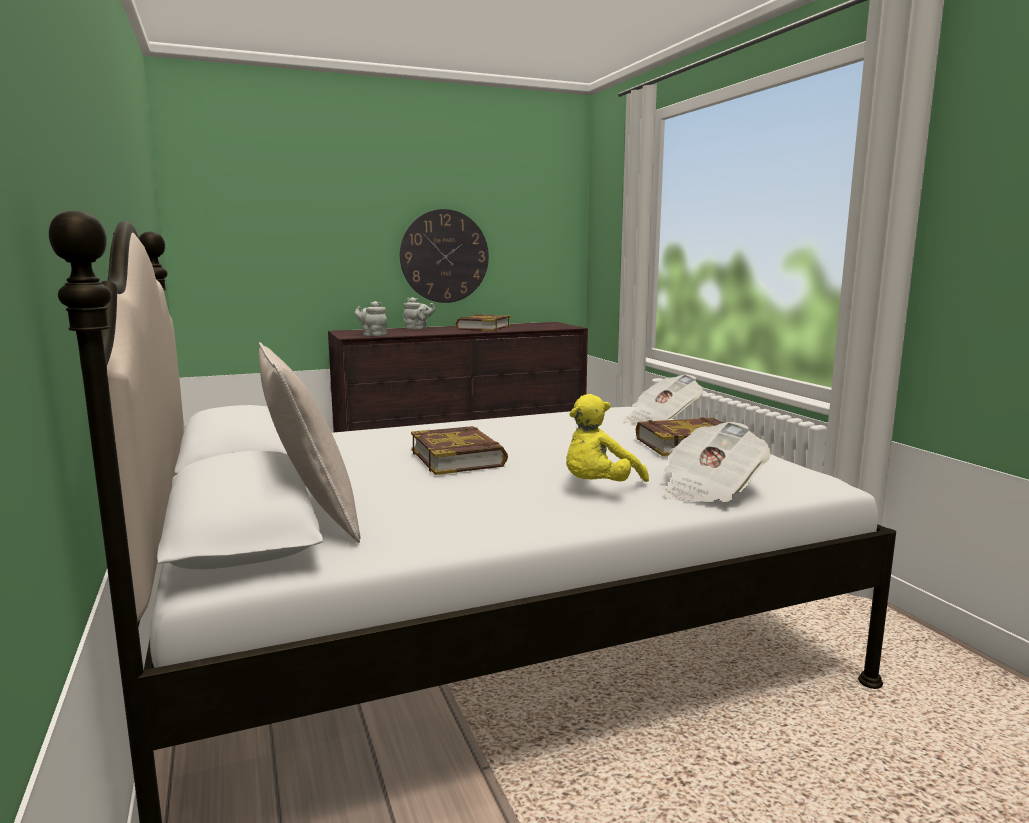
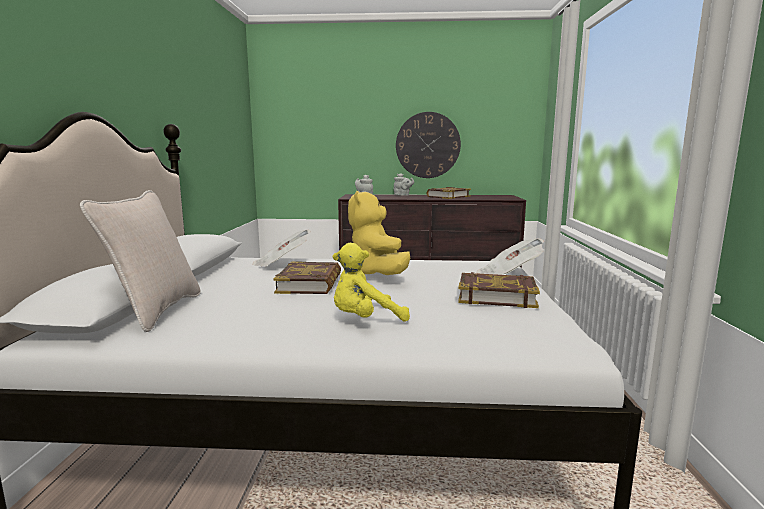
camera: 25 degrees right, 0 degrees up
(519, 437) = (378, 274): none -> yellow plush toy
(709, 490) = (450, 337): newspaper -> newspaper (281, 263)

